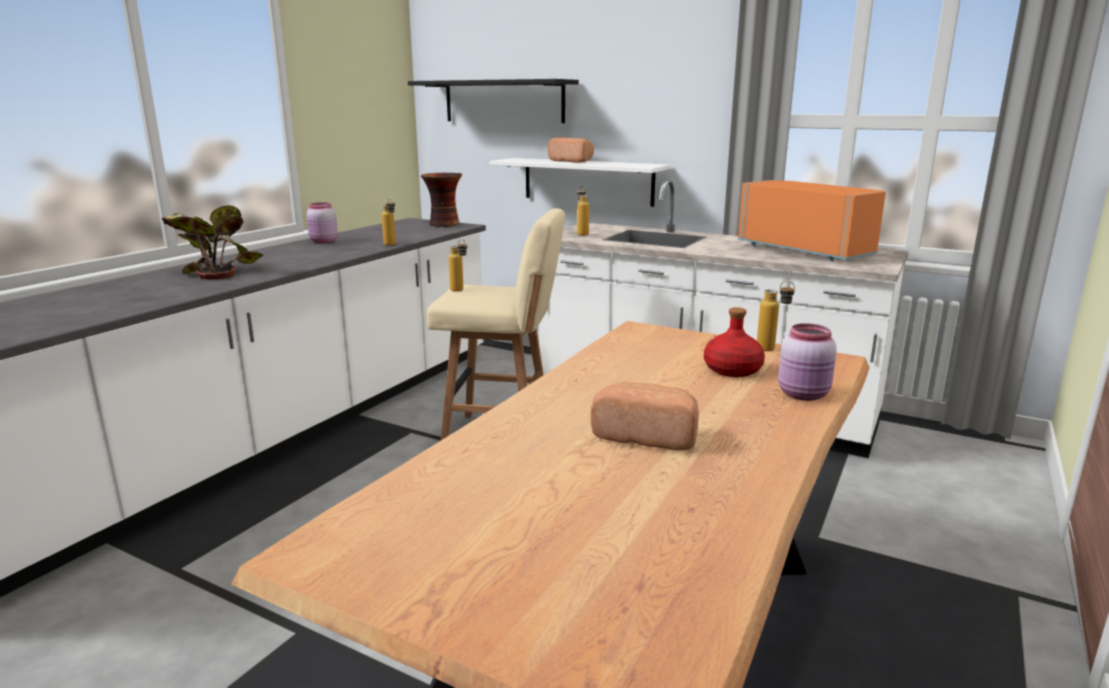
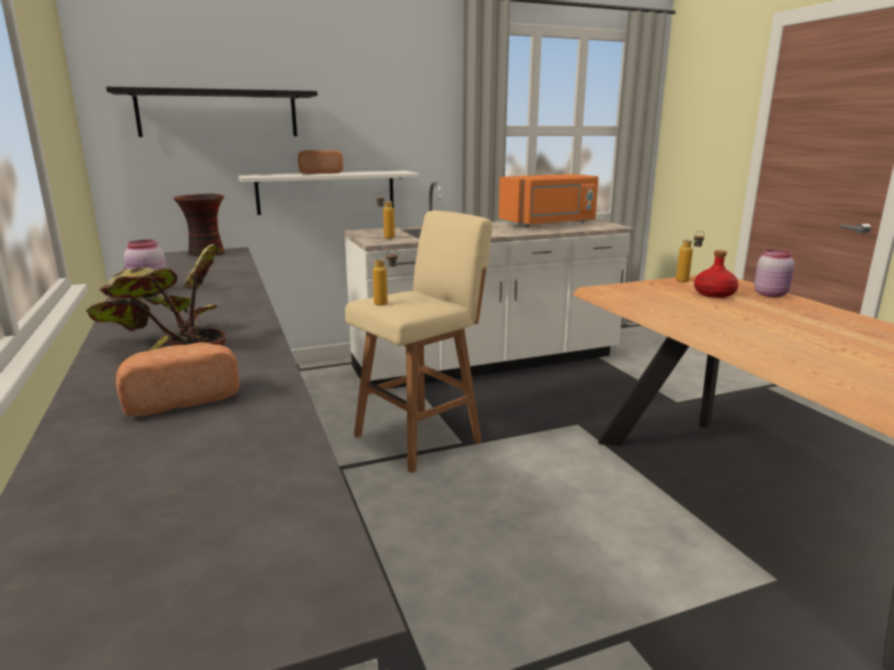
camera: 50 degrees left, 0 degrees up
(391, 245) = (247, 277): bottle -> none
(646, 436) = (816, 332): bread -> bread (180, 399)
(807, 250) = (549, 224): orange microwave -> orange microwave turned 150 degrees clockwise

